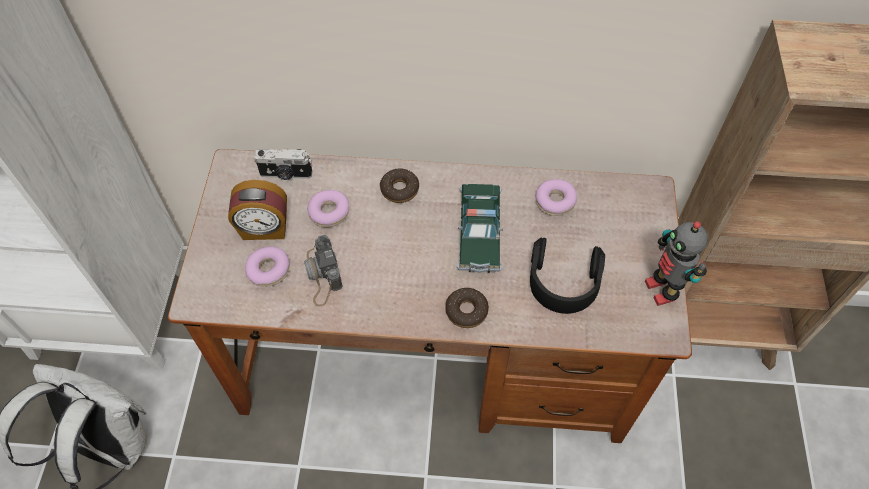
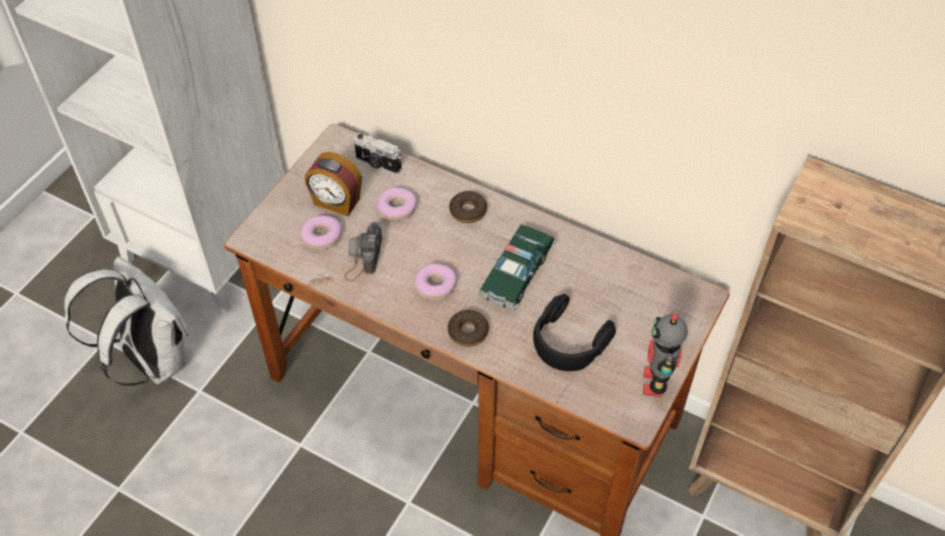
camera: 25 degrees right, 5 degrees down
(555, 201) = (602, 271): donut -> donut (435, 286)

